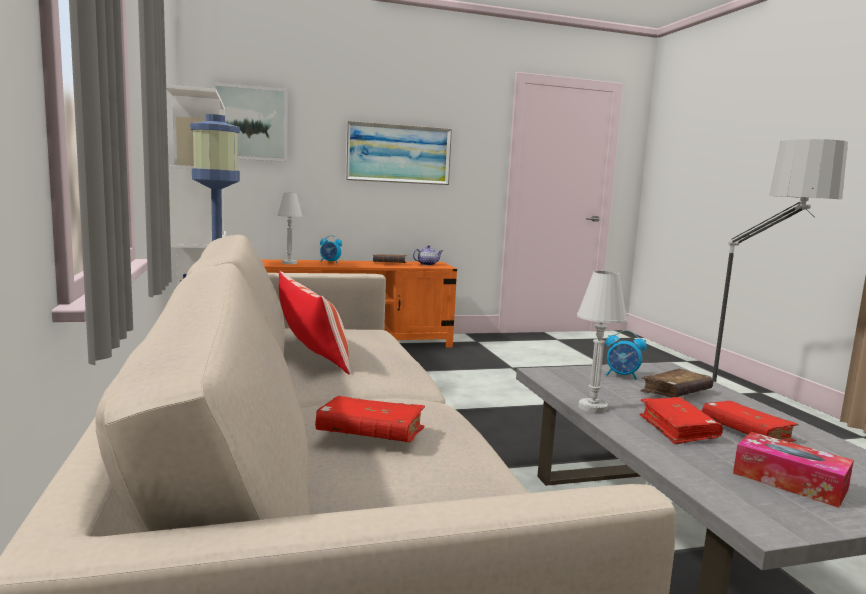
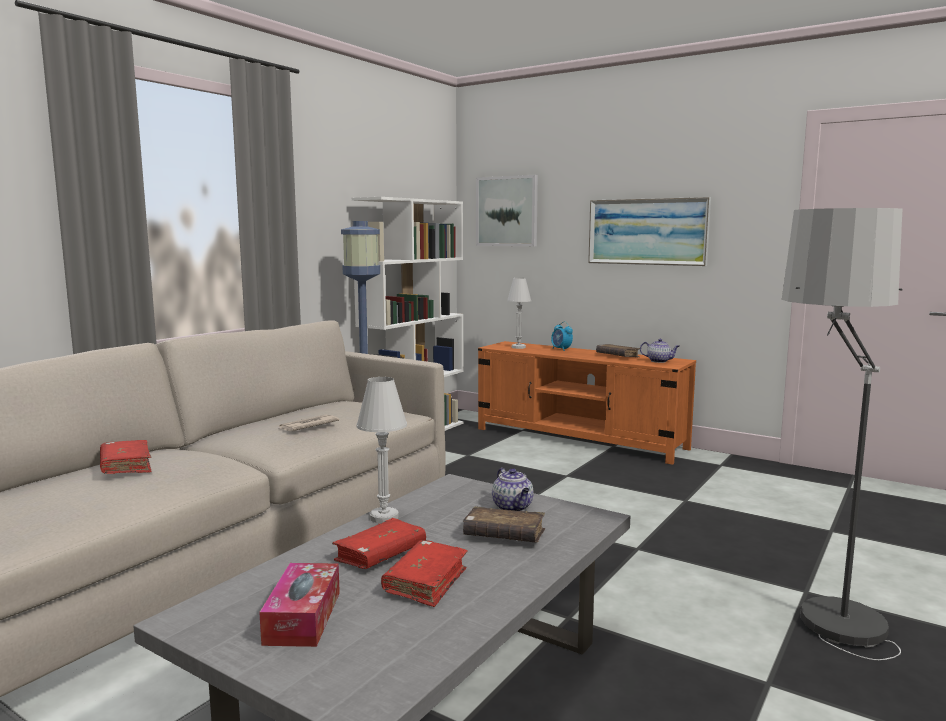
camera: 50 degrees right, 0 degrees up
(311, 352) = (283, 419): pillow -> none
(373, 351) = (307, 426): none -> newspaper
(622, 376) = (513, 507): alarm clock -> teapot

